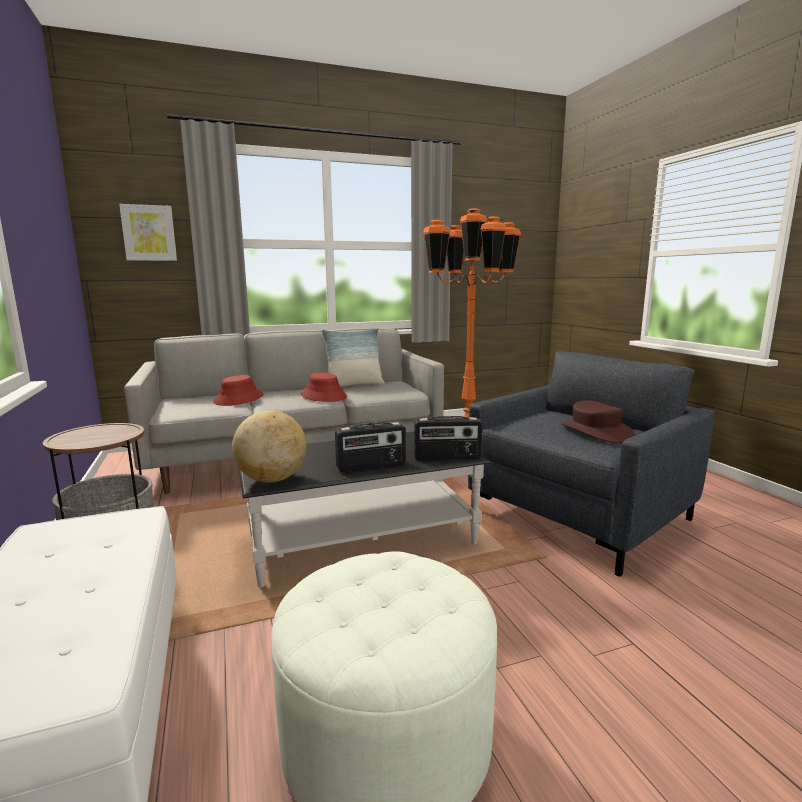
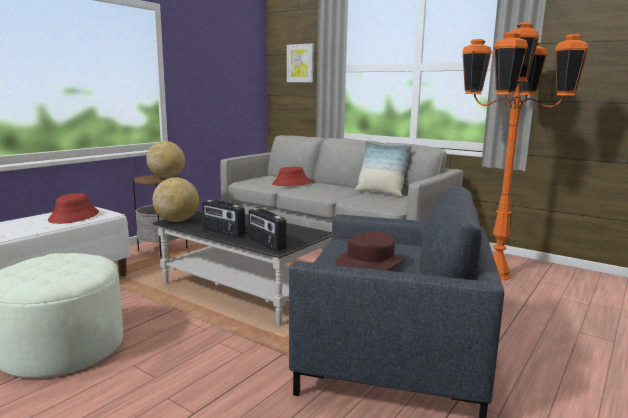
camera: 55 degrees right, 0 degrees up
(109, 430) = (167, 177): none -> globe
(324, 396) = (335, 193): red hat -> red hat (74, 216)

